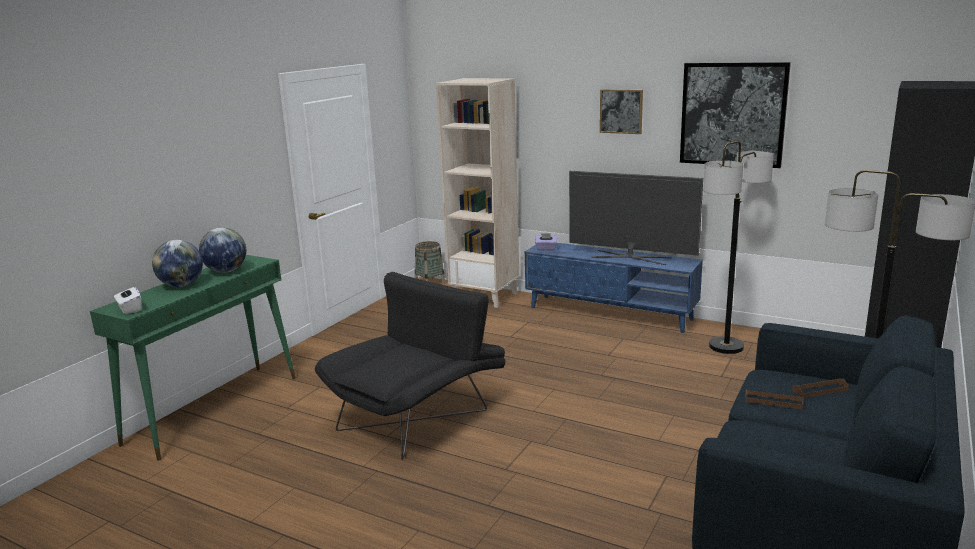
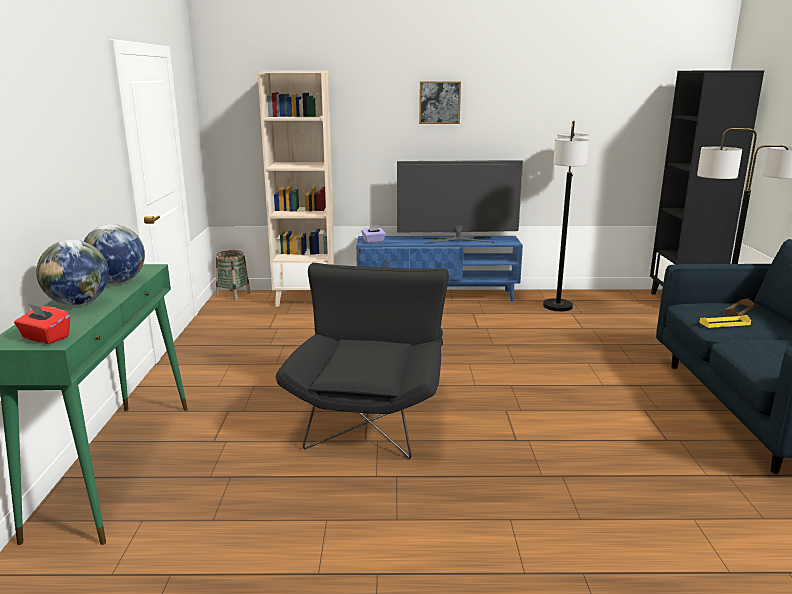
camera: 30 degrees left, 0 degrees up
(129, 309) = (45, 338): white tissue box -> red tissue box
(732, 114) = (541, 103): picture -> none
(773, 401) = (724, 323): brown tray -> yellow tray

